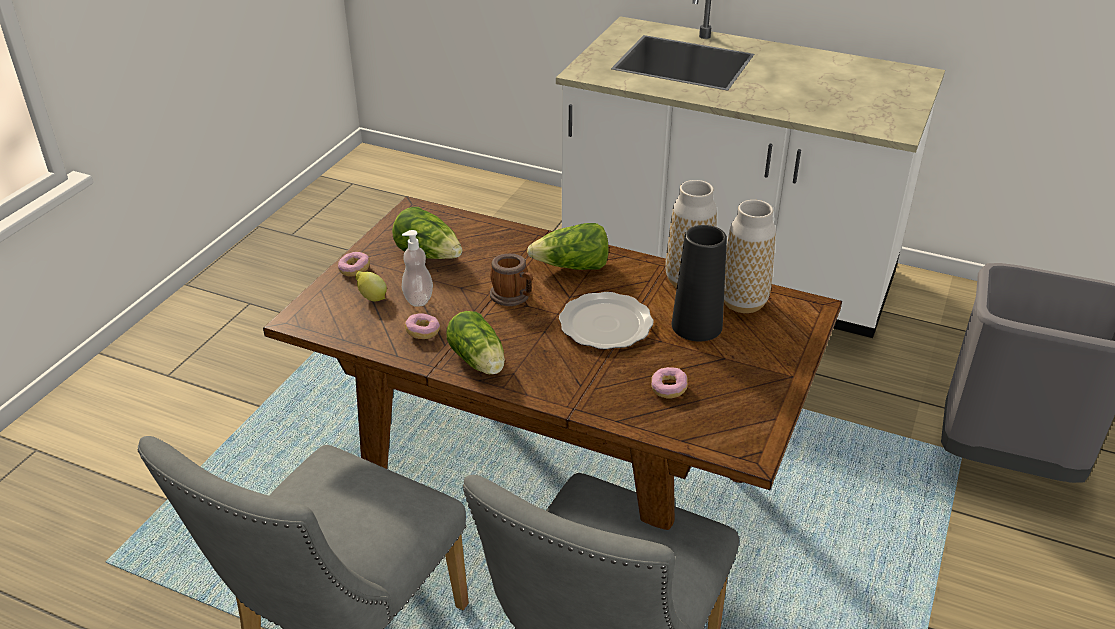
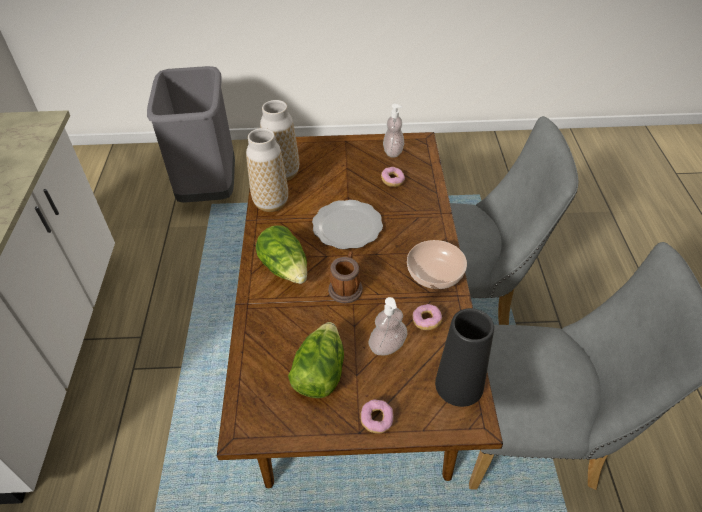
camera: 115 degrees left, 10 degrees up
(372, 297) = (407, 381): lemon -> none
(479, 362) = (434, 273): lettuce -> bowl
(696, 325) = (321, 186): black vase -> black vase (459, 385)
(738, 413) = (393, 152): none -> soap dispenser

